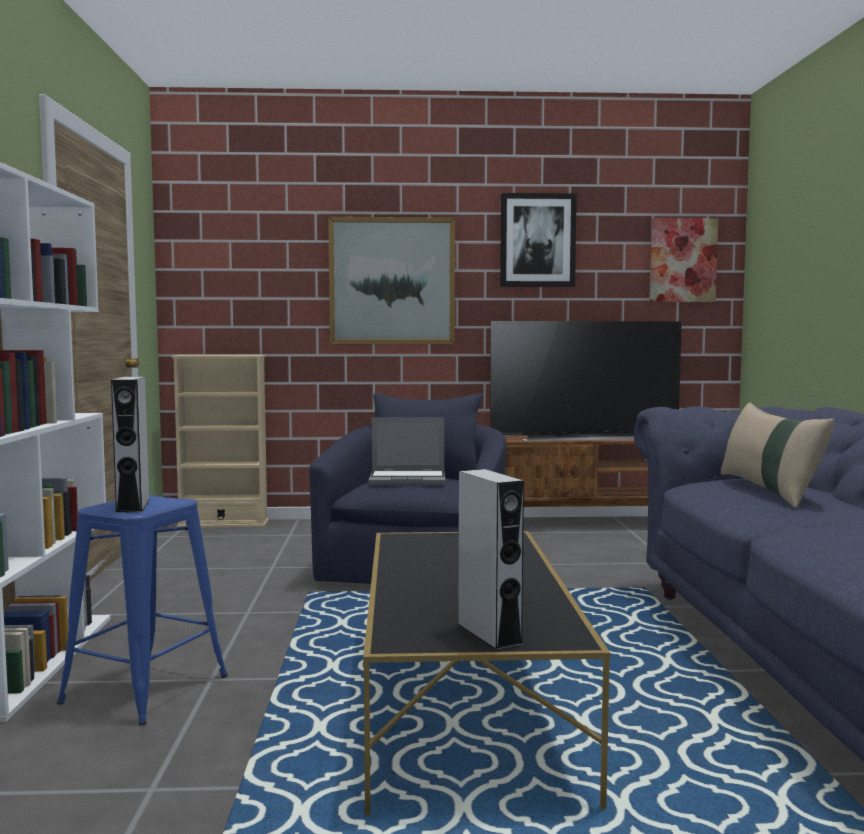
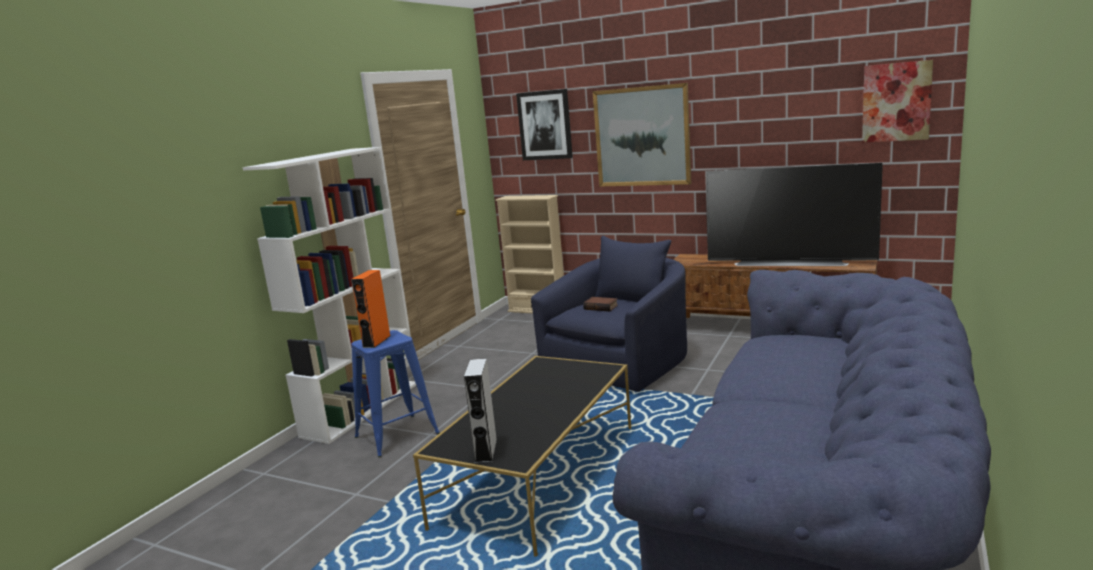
camera: 30 degrees right, 10 degrees up
(133, 506) = (376, 341): grey speaker -> orange speaker
(408, 480) = (601, 307): laptop -> book
(537, 240) = (757, 95): picture -> picture (545, 125)
(769, 490) = (794, 356): beige pillow -> none

